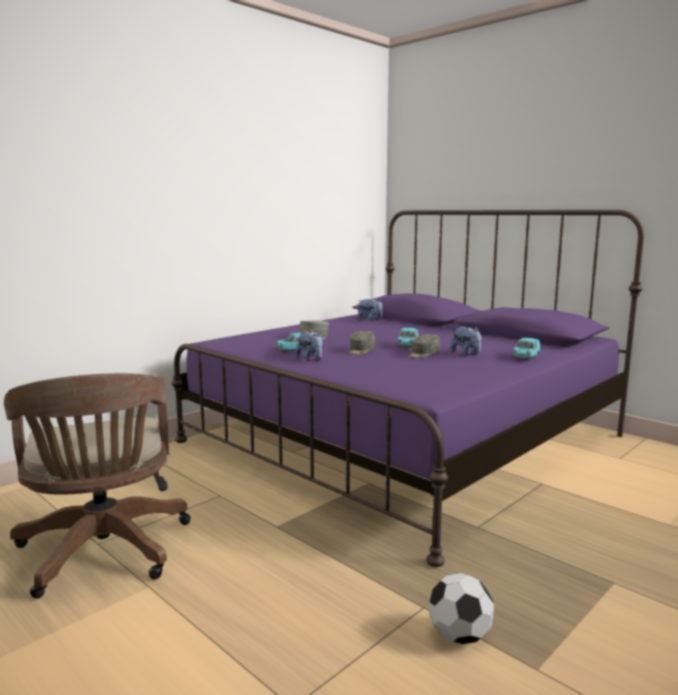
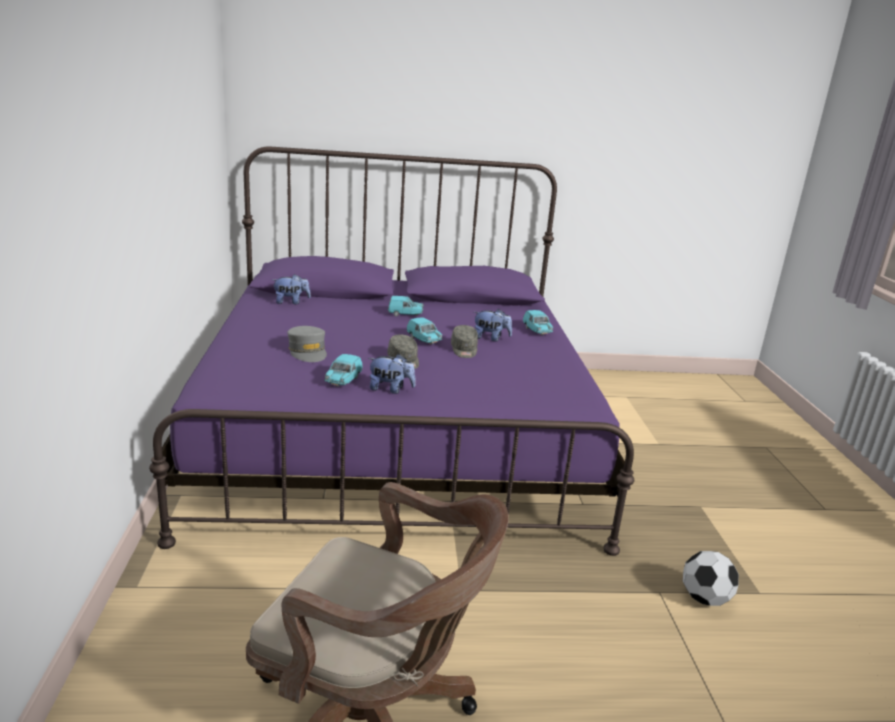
camera: 50 degrees left, 10 degrees up
(434, 334) = (405, 314): none -> turquoise toy car

